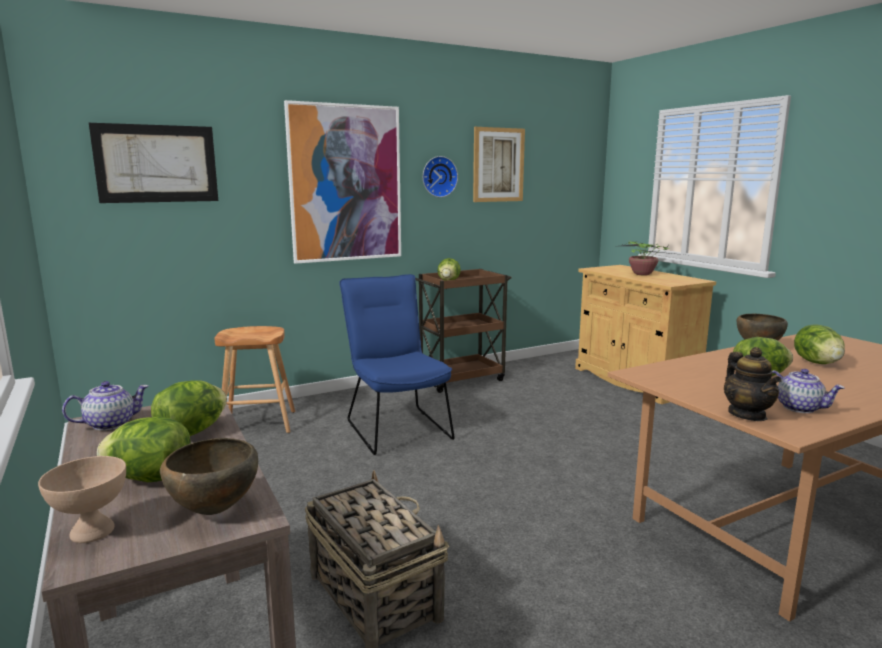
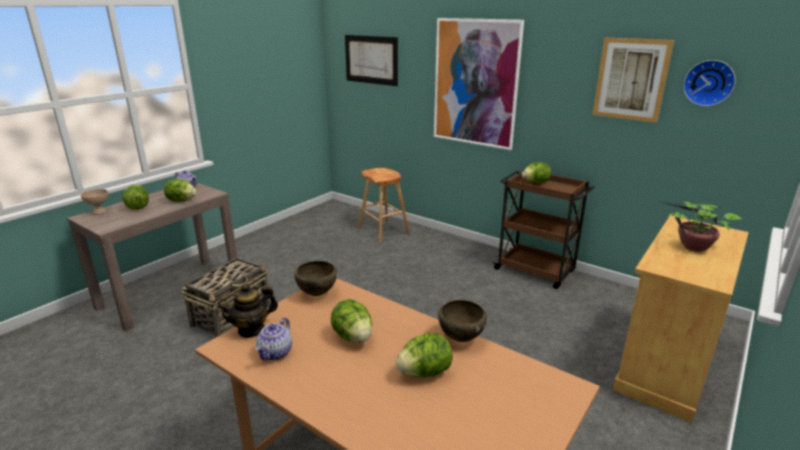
camera: 65 degrees right, 10 degrees up
(214, 511) = (111, 222): brown bowl -> brown bowl (316, 294)
(396, 427) = (418, 270): blue chair -> none
(438, 176) = (558, 85): wall clock -> wall clock (709, 83)

